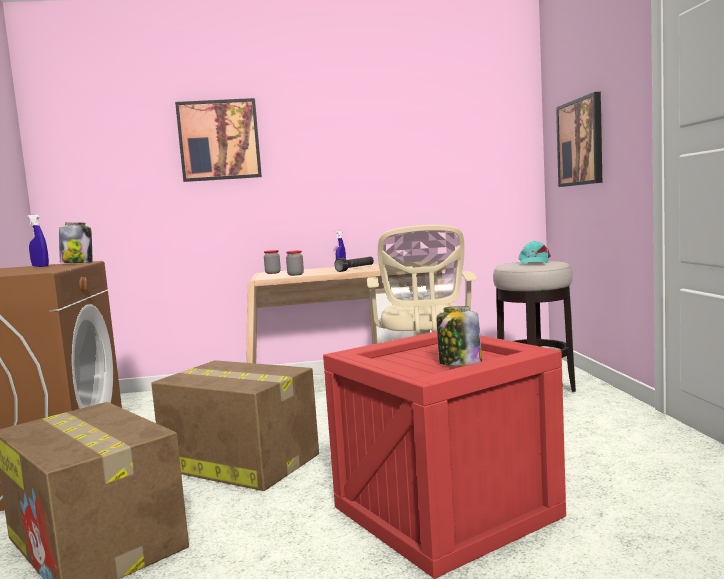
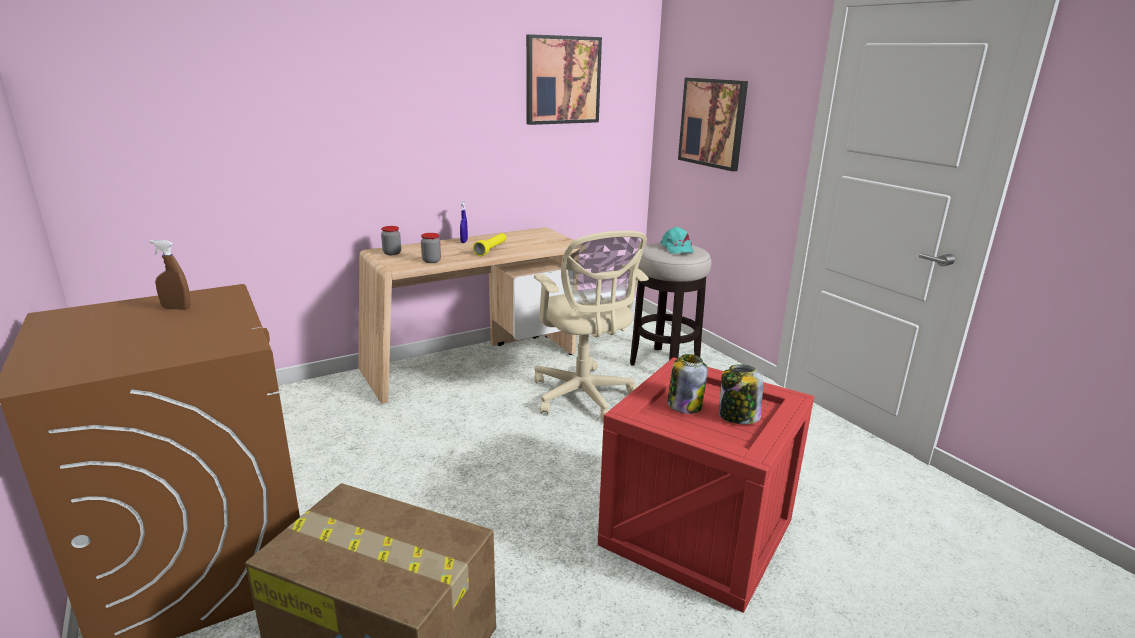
camera: 25 degrees left, 15 degrees up
(40, 266) = (176, 308): blue spray bottle -> brown spray bottle
(77, 263) = (222, 296): jar -> jar (684, 405)
(219, 140) = (313, 84): picture -> picture (562, 80)
(239, 462) = (449, 498): cardboard box -> none
(355, 269) = (491, 250): black flashlight -> yellow flashlight

